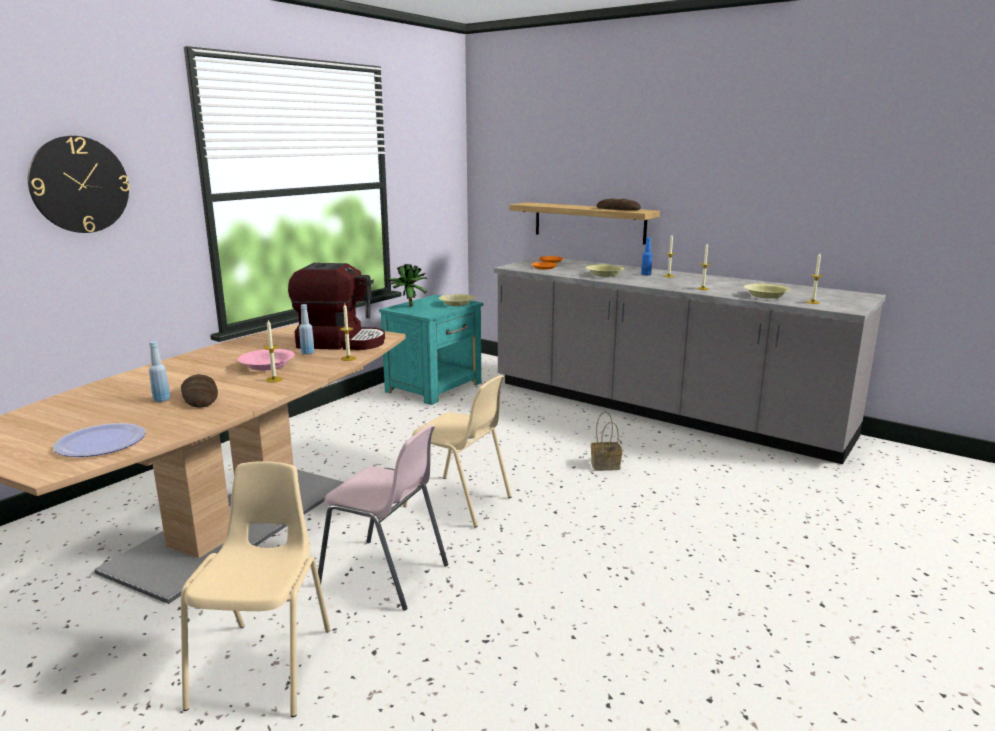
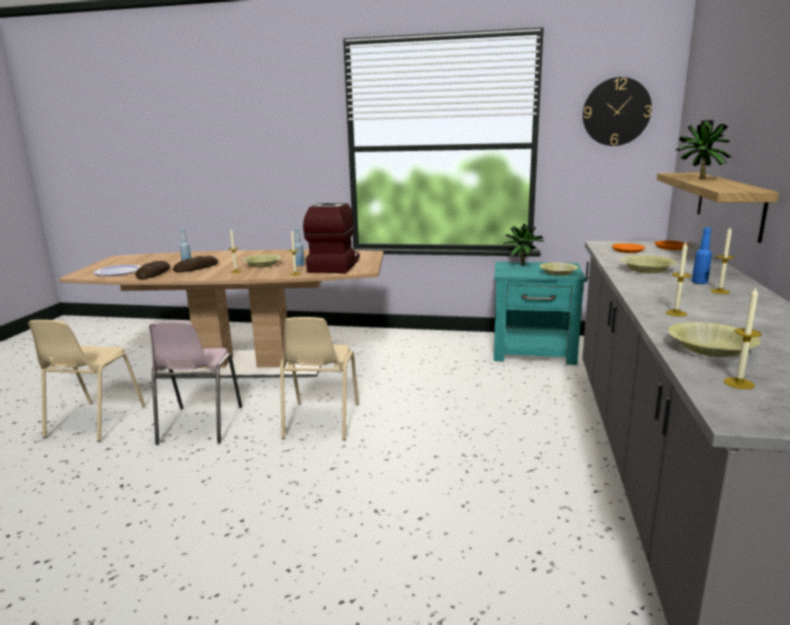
camera: 65 degrees right, 0 degrees up
(79, 185) = (268, 136): wall clock -> wall clock (616, 112)
(265, 666) = (94, 422): beige chair -> beige chair turned 120 degrees clockwise
(267, 366) = (262, 265): pink bowl -> yellow bowl
(341, 342) = (334, 265): coffee machine -> coffee machine turned 150 degrees counterclockwise
(572, 207) = (698, 179): none -> potted plant
(606, 465) = (458, 474): basket -> none
(618, 209) = (729, 185): bread -> bread (154, 273)

